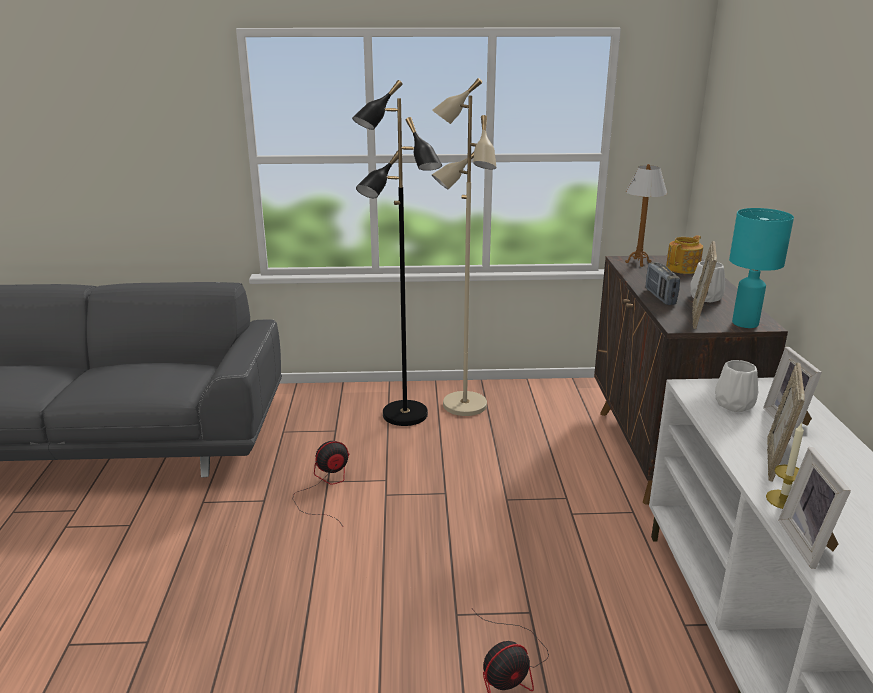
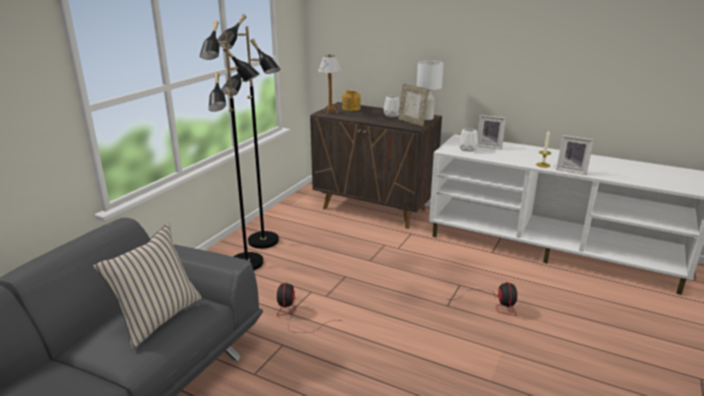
camera: 60 degrees left, 0 degrees up
(140, 379) = (158, 318): none -> beige pillow
(463, 405) = (263, 241): beige floor lamp -> black floor lamp
(660, 297) = (380, 121): radio -> none
(746, 323) = (427, 118): turquoise table lamp -> white table lamp
(776, 461) = (516, 157): picture frame -> none

